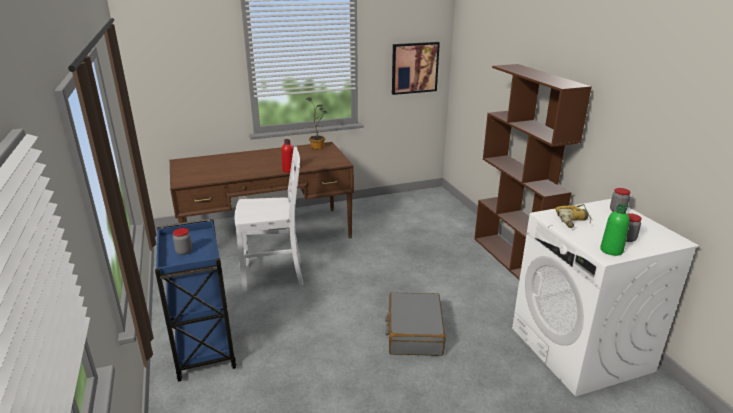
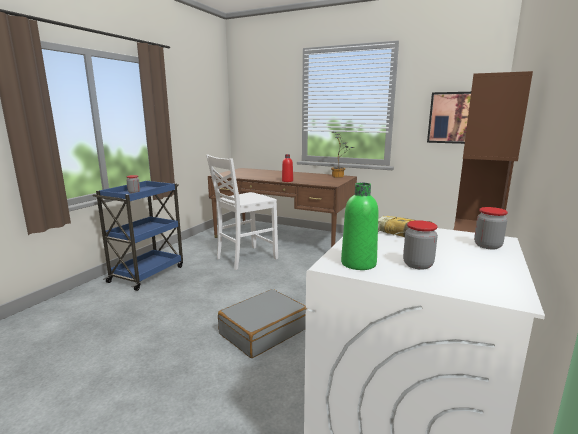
camera: 45 degrees right, 10 degrees down
(274, 275) = (245, 258): white chair -> white chair turned 105 degrees clockwise

